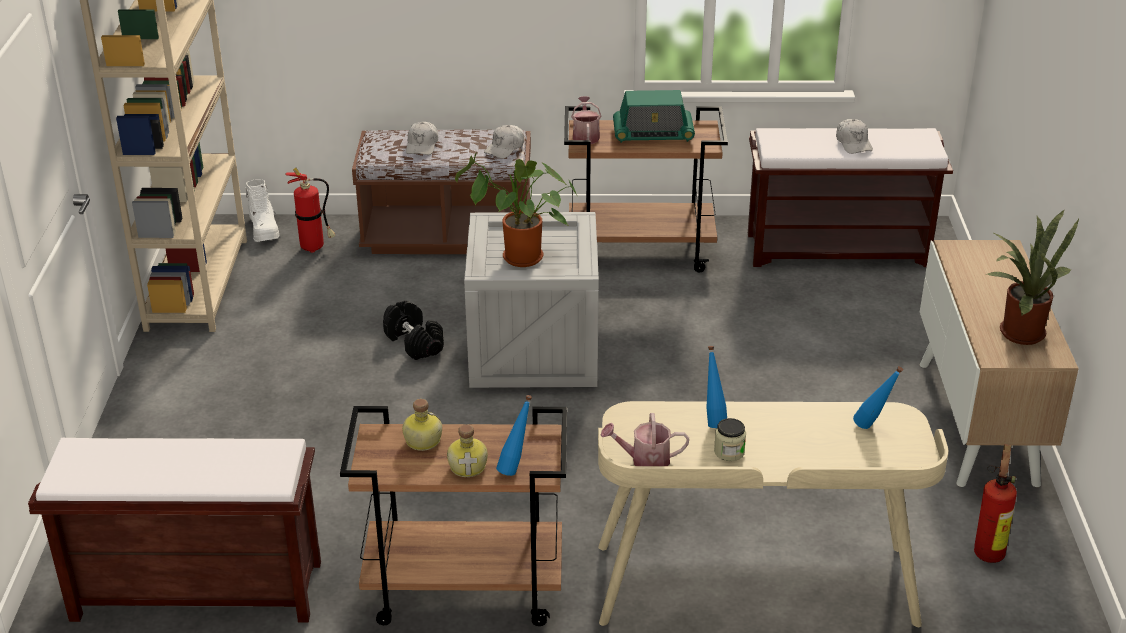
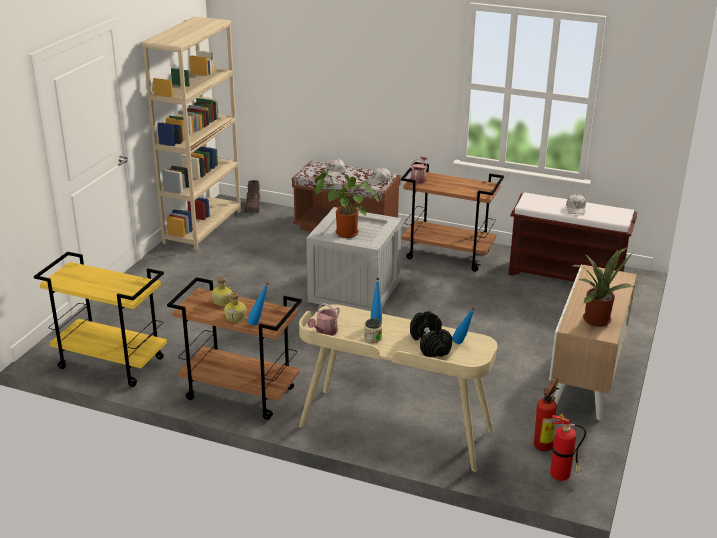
camera: 20 degrees right, 5 degrees down
(195, 592) = (110, 363): brown bench -> yellow cart
(264, 229) = (253, 208): white boot -> brown boot
(315, 248) = (273, 221): fire extinguisher -> fire extinguisher (562, 477)
(414, 343) = (293, 275): black dumbbell -> black dumbbell (430, 345)
(644, 460) = (324, 332): watering can -> watering can turned 75 degrees counterclockwise
(653, 134) = (457, 184): radio -> none

